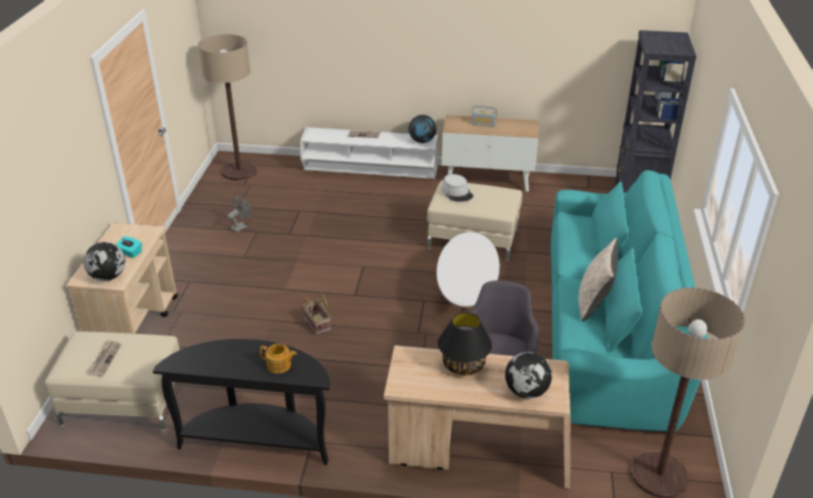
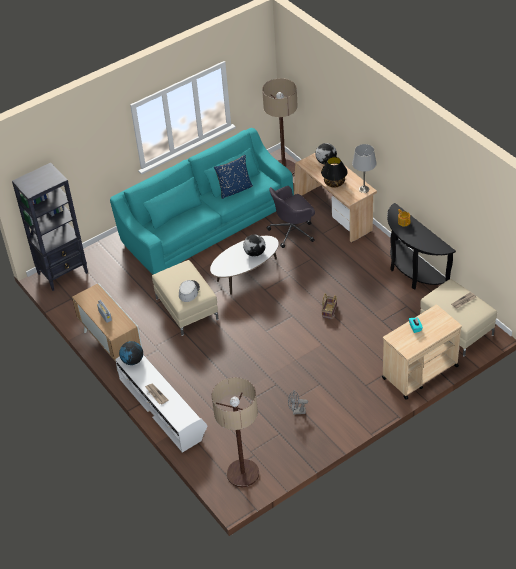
camera: 130 degrees left, 10 degrees up
(108, 277) = (437, 317): globe -> globe (255, 253)
(406, 384) = (364, 189): none -> grey table lamp
(593, 303) = (235, 190): beige pillow -> blue pillow

